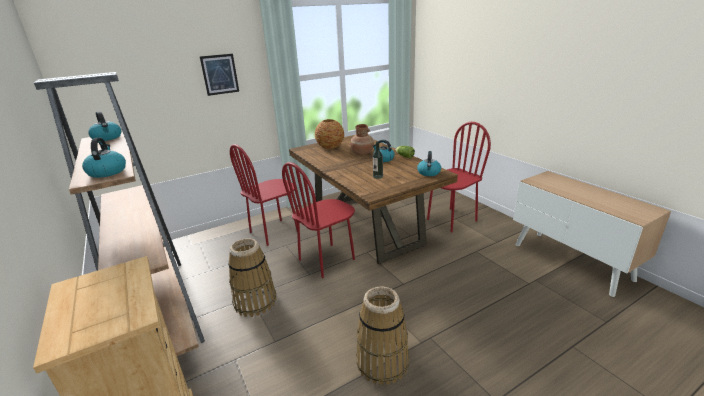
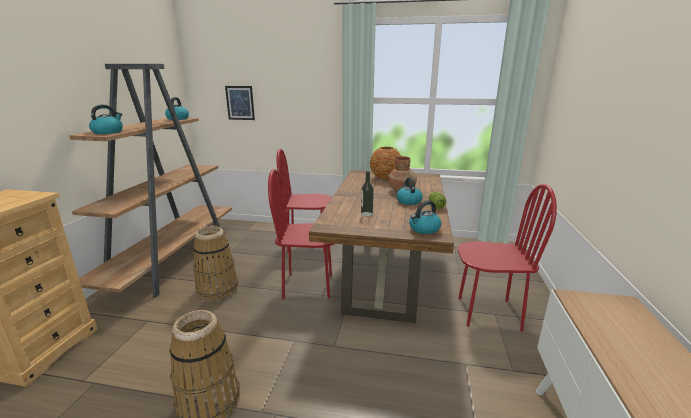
camera: 40 degrees right, 5 degrees down
(220, 74) = (301, 86): picture -> picture (240, 103)

